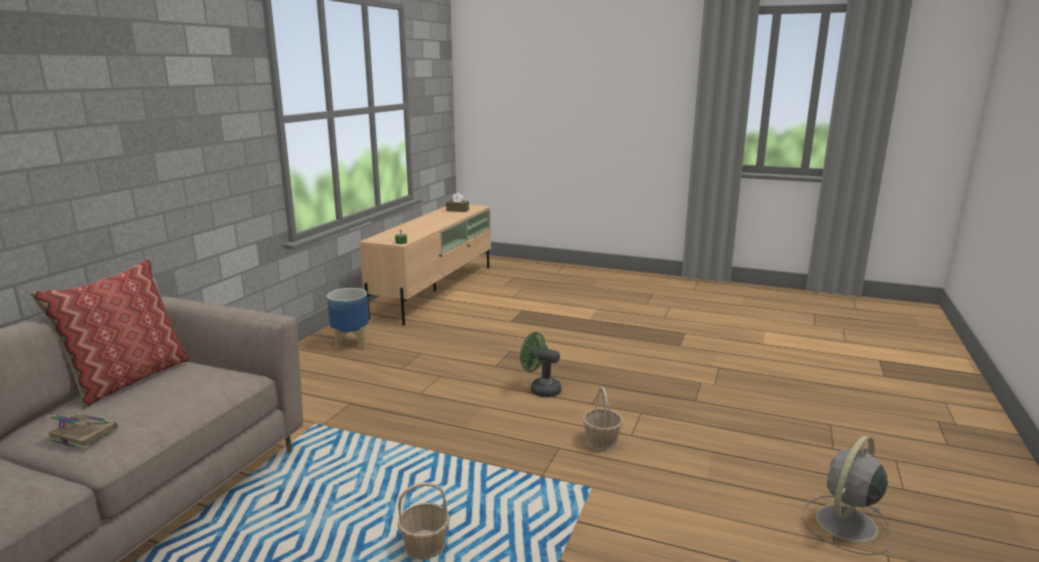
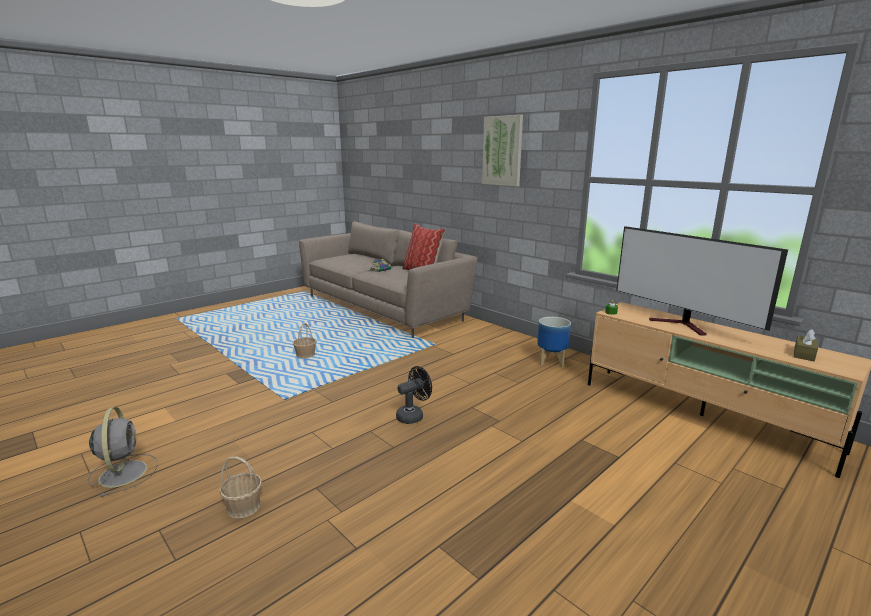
camera: 115 degrees right, 0 degrees up
(153, 88) = (502, 151): none -> picture
(421, 227) = (682, 325): none -> television
(540, 389) = (413, 415): green fan -> black fan
(601, 441) = (319, 417): basket -> basket (244, 506)

